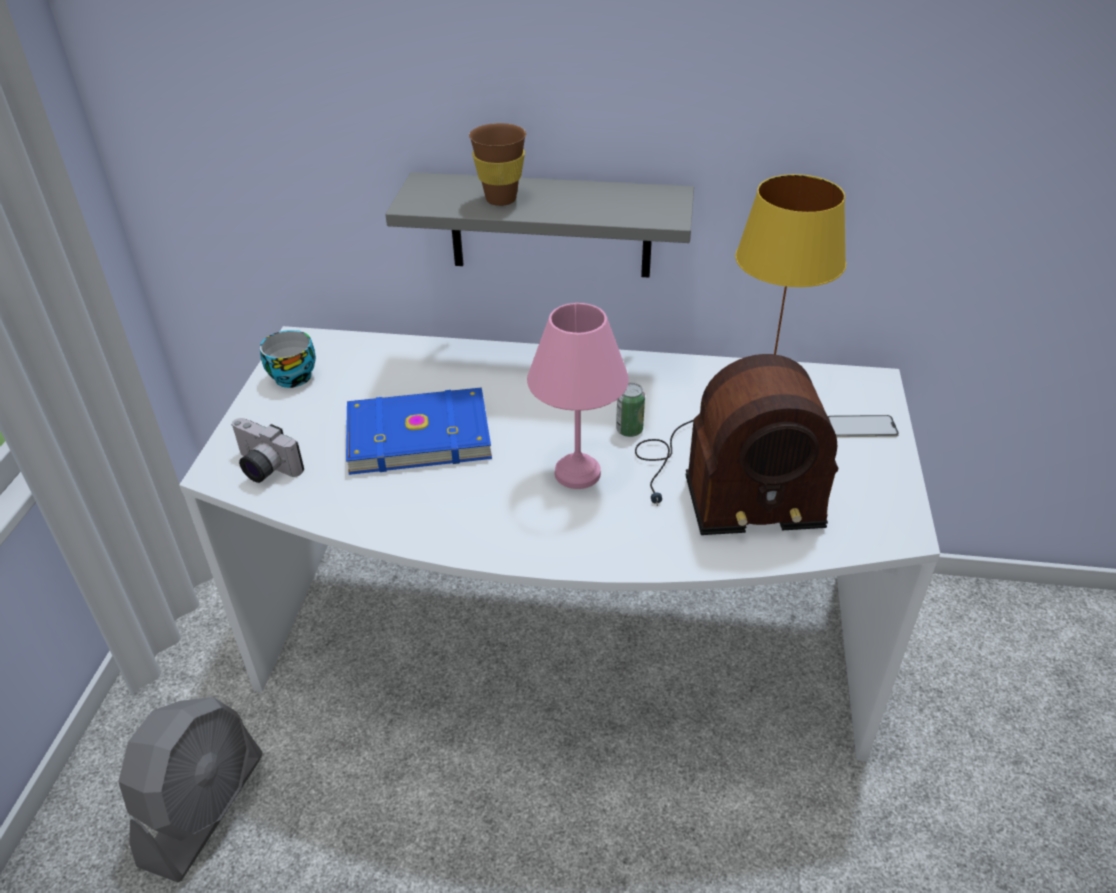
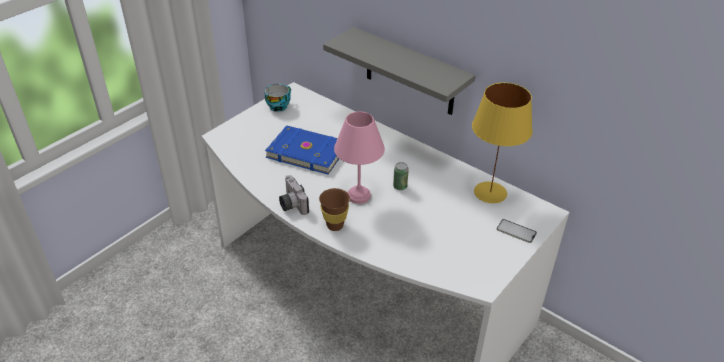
camera: 30 degrees right, 0 degrees up
(204, 808) = (173, 282): grey fan -> none
(263, 468) = (236, 141): camera -> camera (291, 204)
(501, 199) = (378, 53): brown cup -> brown cup (335, 225)
(724, 483) = (420, 228): radio -> none

